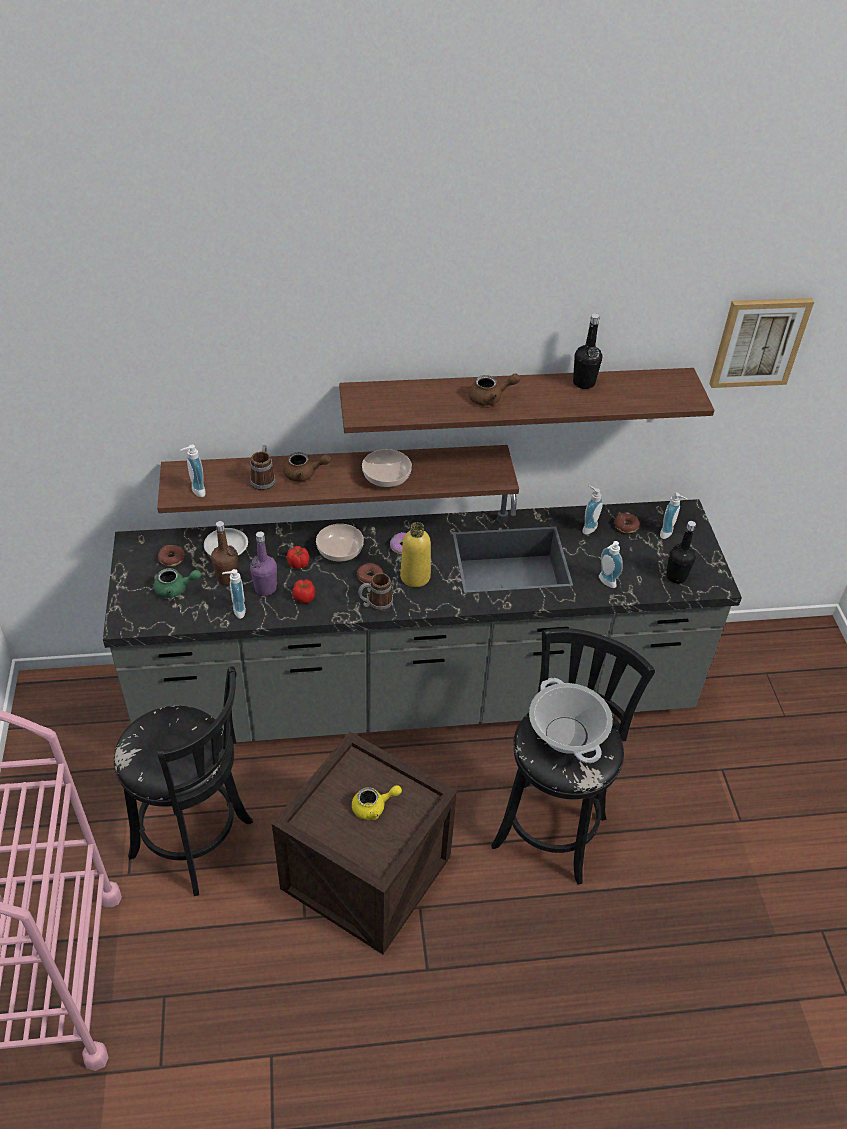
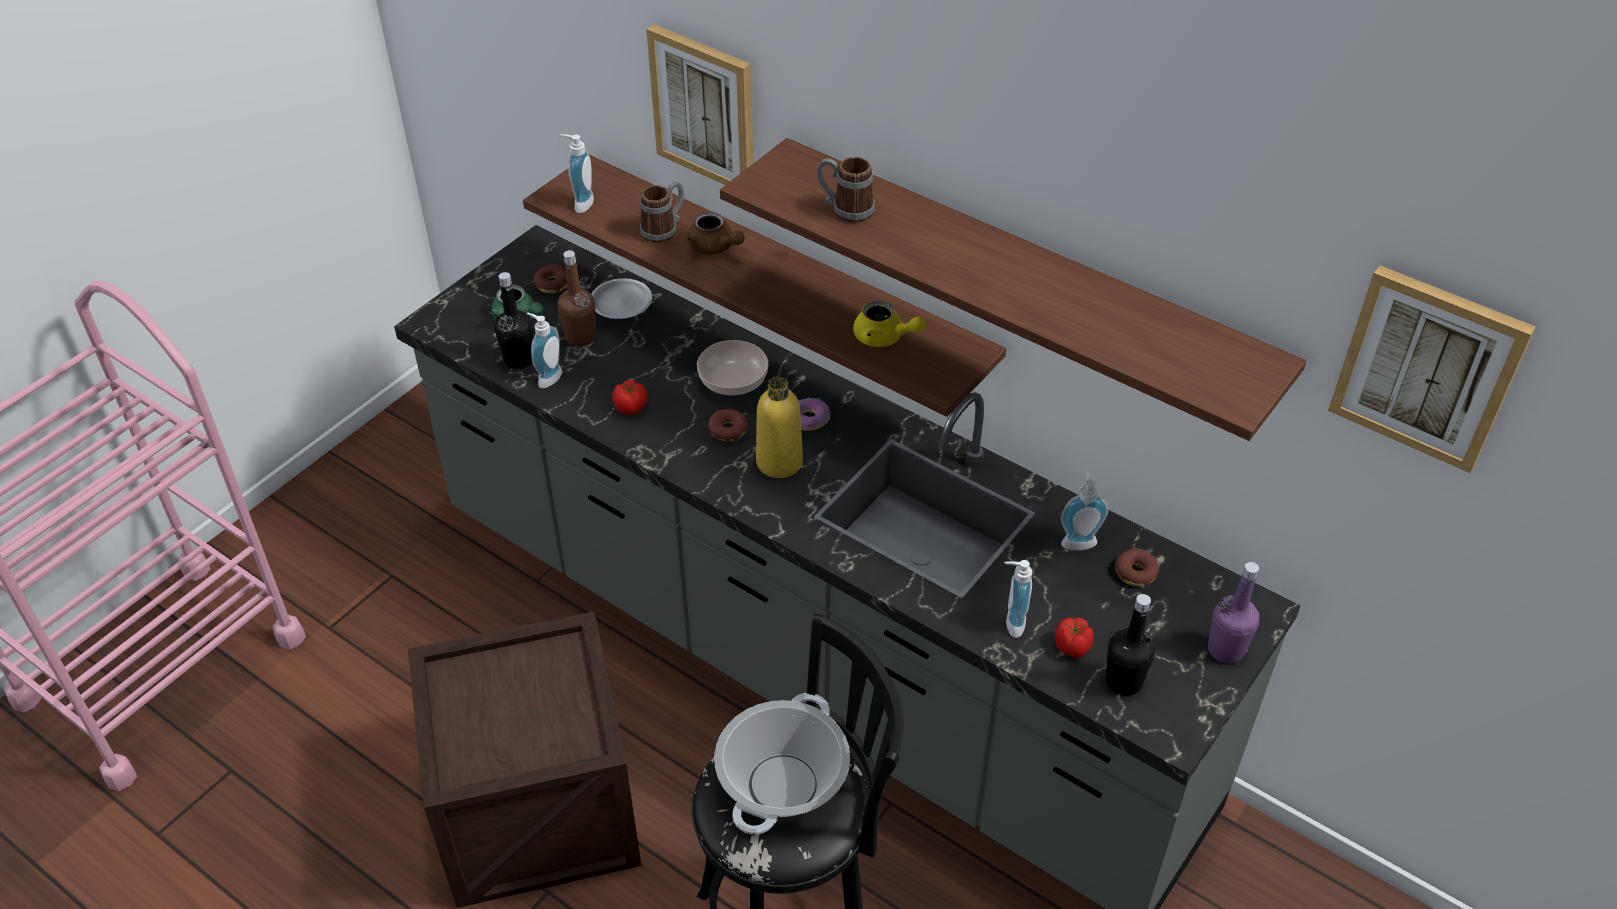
camera: 45 degrees right, 0 degrees up
(197, 842) = (419, 644): black stool -> none
(265, 588) = (604, 372): purple bottle -> purple bottle (1225, 650)
(269, 389) = (705, 108): none -> picture
(299, 564) = (670, 367): tomato -> tomato (1072, 647)
(374, 807) = (526, 712): yellow teapot -> yellow teapot (884, 338)
(375, 604) = (696, 463): mug -> mug (845, 209)
(385, 476) = (801, 301): bowl -> none
(490, 398) = (943, 247): brown teapot -> none
(583, 383) = (1101, 294): black bottle -> black bottle (519, 359)
(668, 533) = (1188, 620): soap dispenser -> none

